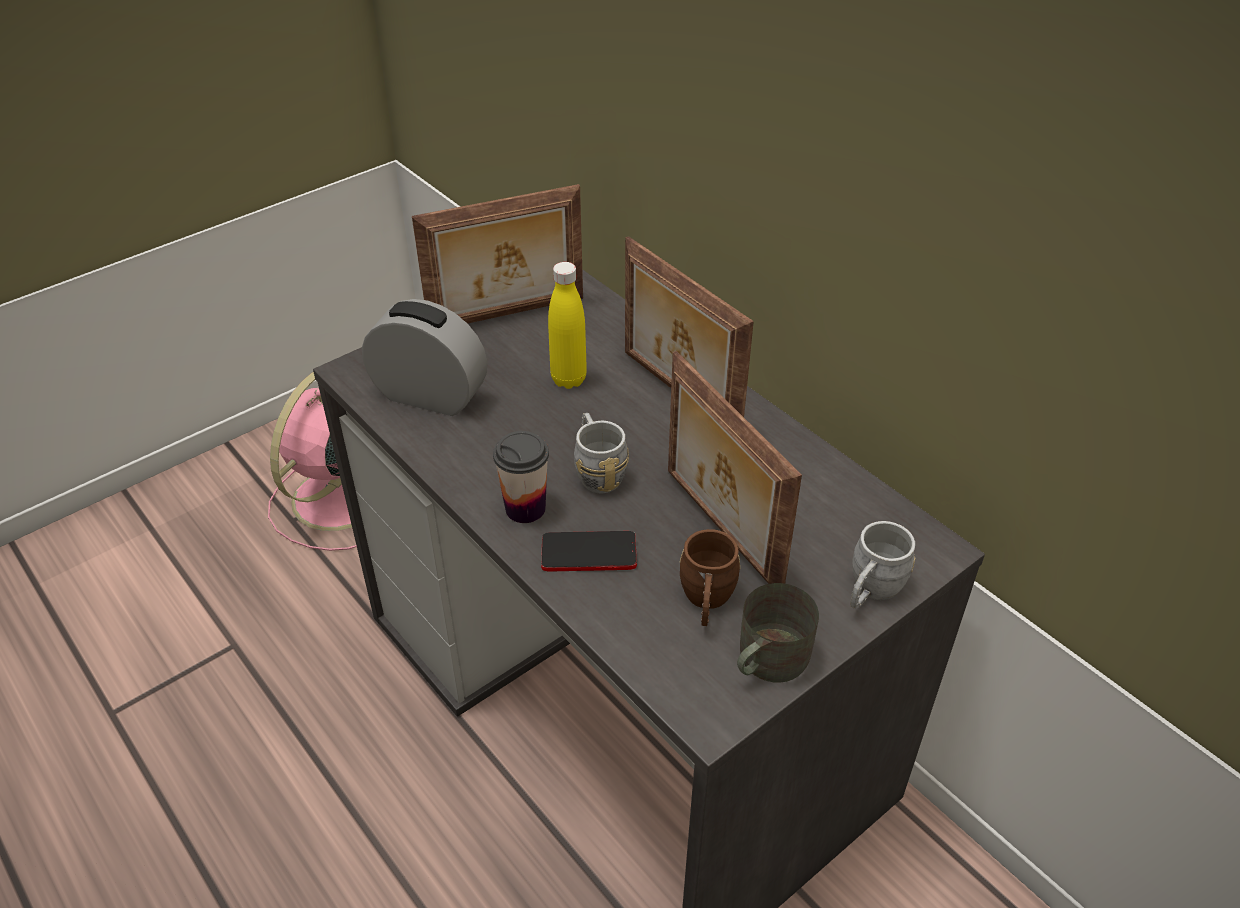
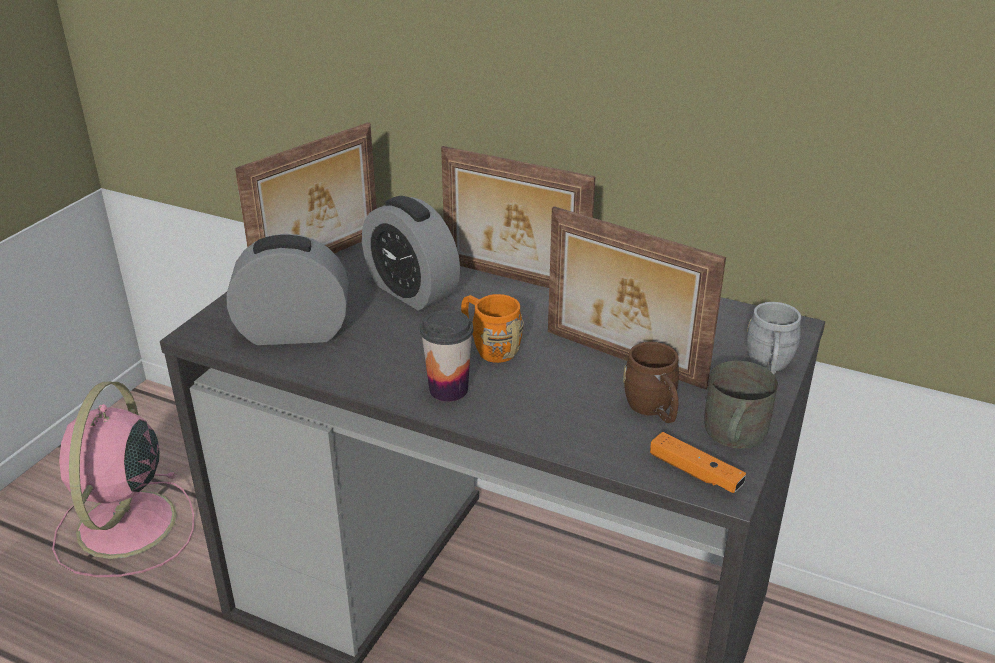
camera: 25 degrees left, 10 degrees down
(568, 379) = (412, 291): yellow bottle -> alarm clock
(589, 553) = (529, 405): phone -> none
(597, 471) = (489, 347): grey mug -> orange mug
(694, 689) = (695, 472): none -> orange game controller

